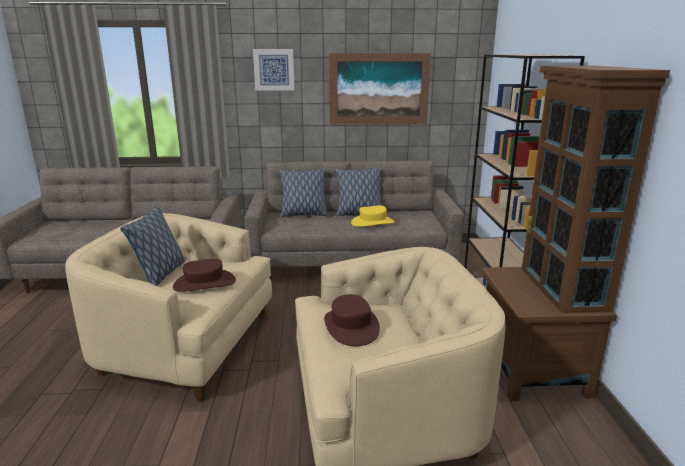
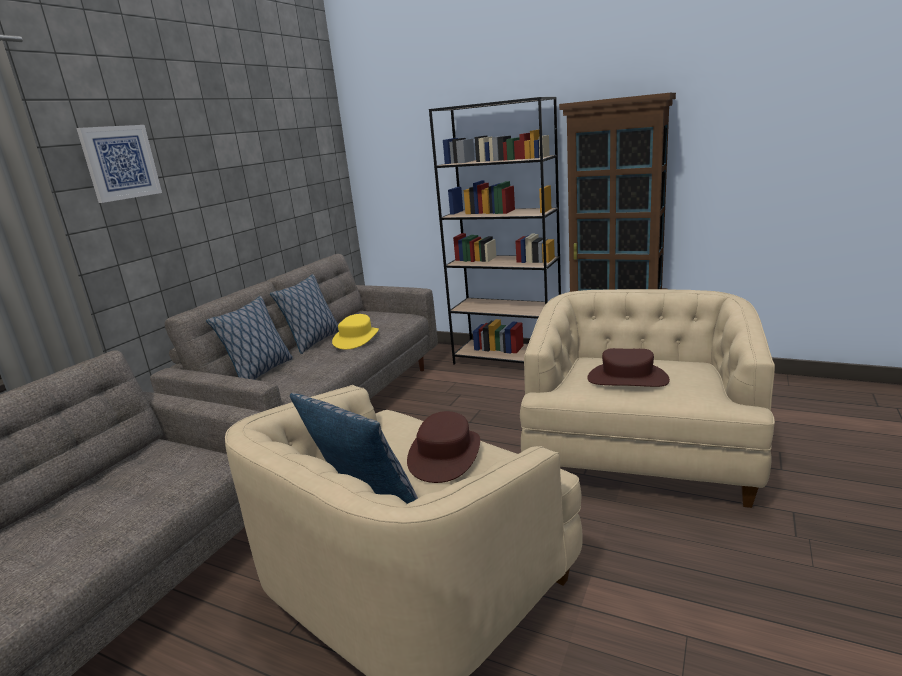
camera: 60 degrees left, 0 degrees up
(379, 89) = (258, 175): picture -> none

